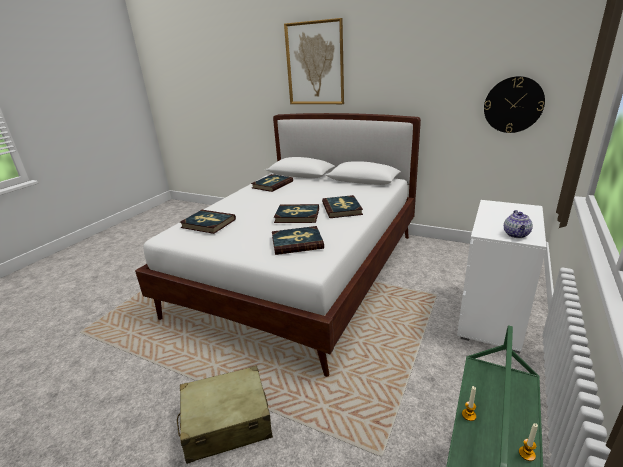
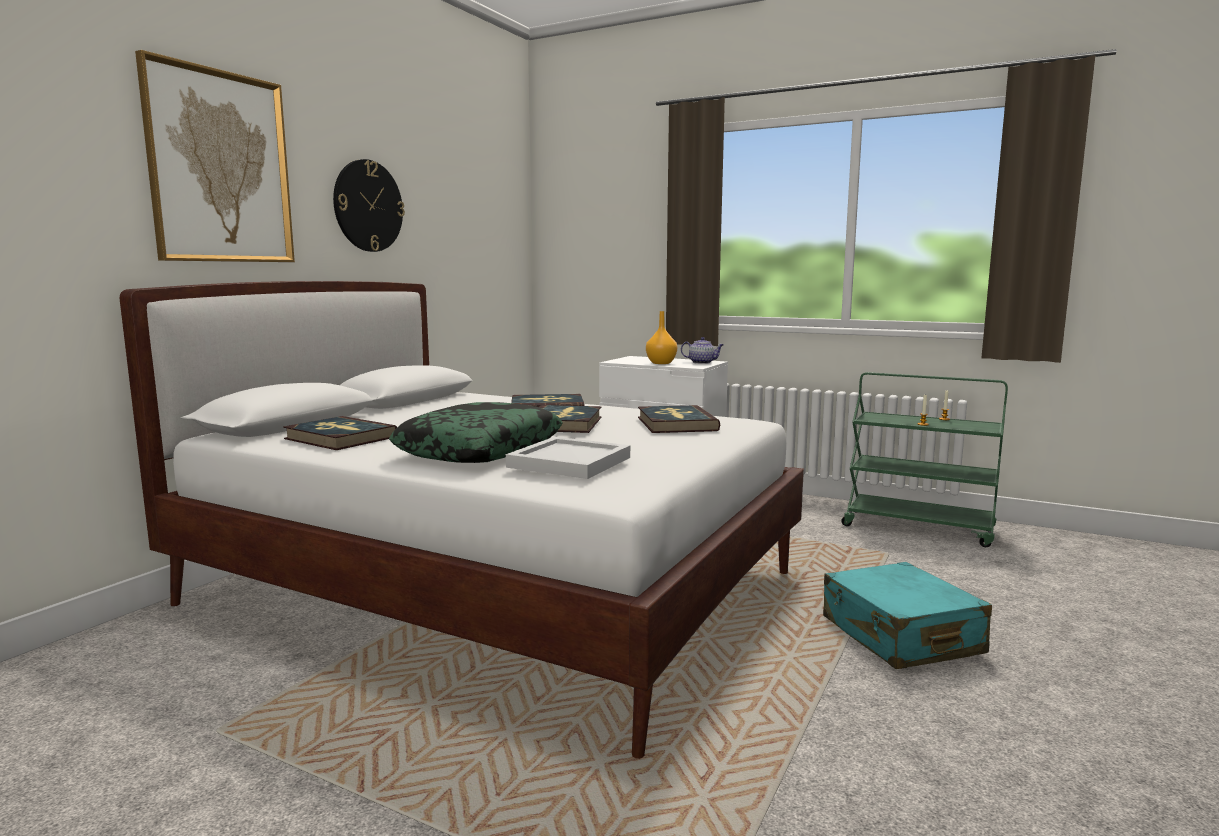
camera: 90 degrees left, 15 degrees down
(208, 223) = (571, 462): book -> white tray
(226, 422) = (900, 636): beige suitcase -> turquoise suitcase
(244, 207) = (480, 449): none -> pillow
(495, 219) = (660, 363): none -> orange vase
(513, 105) = (492, 265): wall clock -> wall clock (368, 206)

